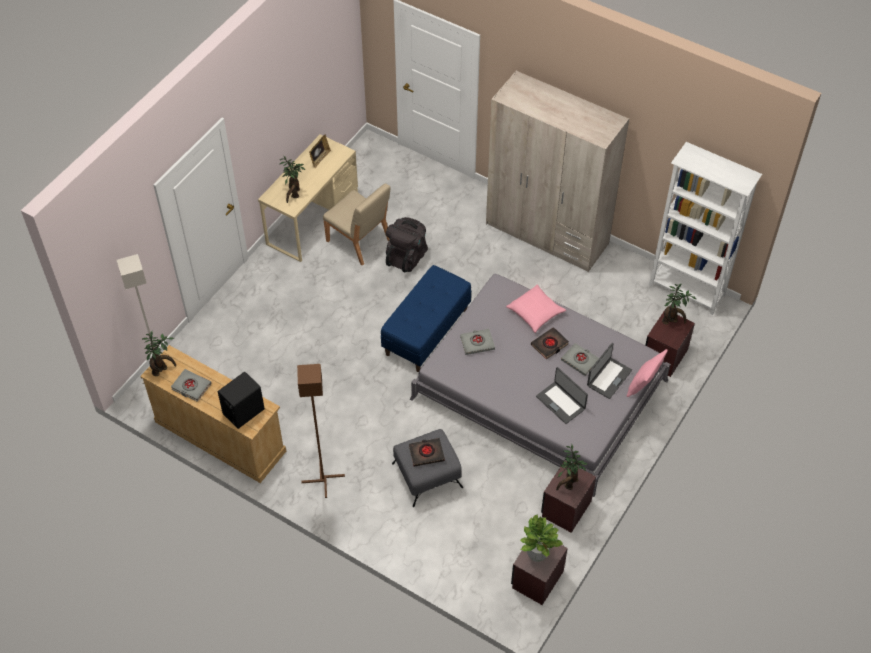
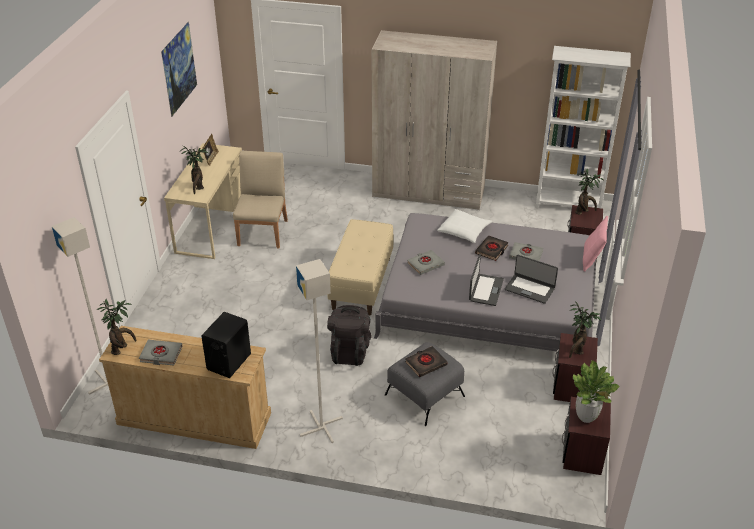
camera: 20 degrees left, 15 degrees down
(299, 87) = (182, 85): none -> picture
(323, 479) = (322, 427): brown floor lamp -> grey floor lamp
(359, 241) = (263, 232): beige chair -> beige chair turned 105 degrees counterclockwise
(407, 256) = (313, 233): black backpack -> black backpack (350, 351)
(426, 332) = (362, 283): blue bench -> beige bench
(535, 312) = (464, 231): pink pillow -> white pillow
(608, 378) = (559, 261): laptop -> laptop (485, 290)

